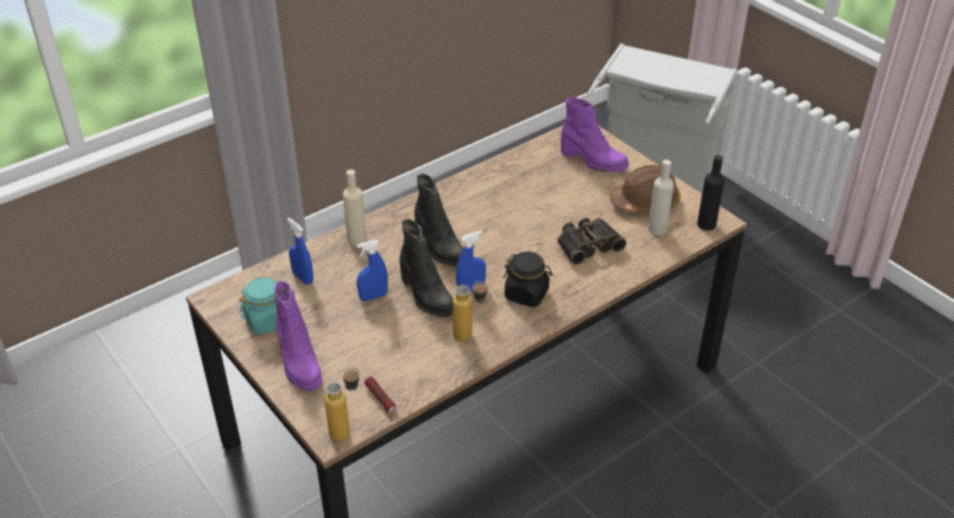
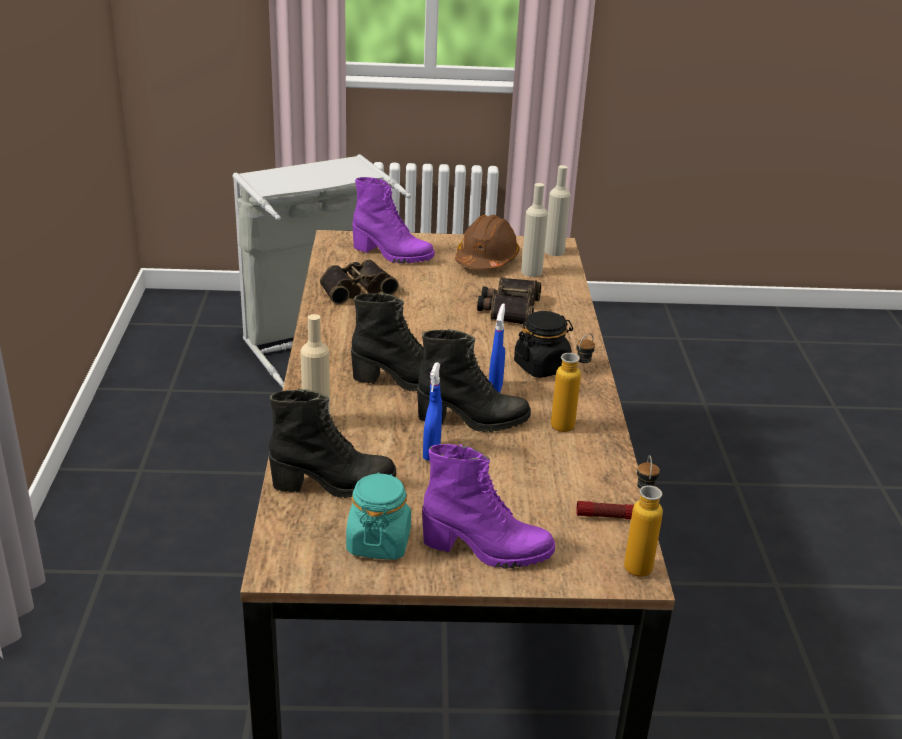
camera: 55 degrees left, 10 degrees down
(303, 278) = (333, 485): blue spray bottle -> black boot
(526, 172) = (355, 288): none -> binoculars
(593, 161) = (392, 255): purple boot -> purple boot turned 45 degrees clockwise
(706, 224) = (554, 251): black bottle -> beige bottle

